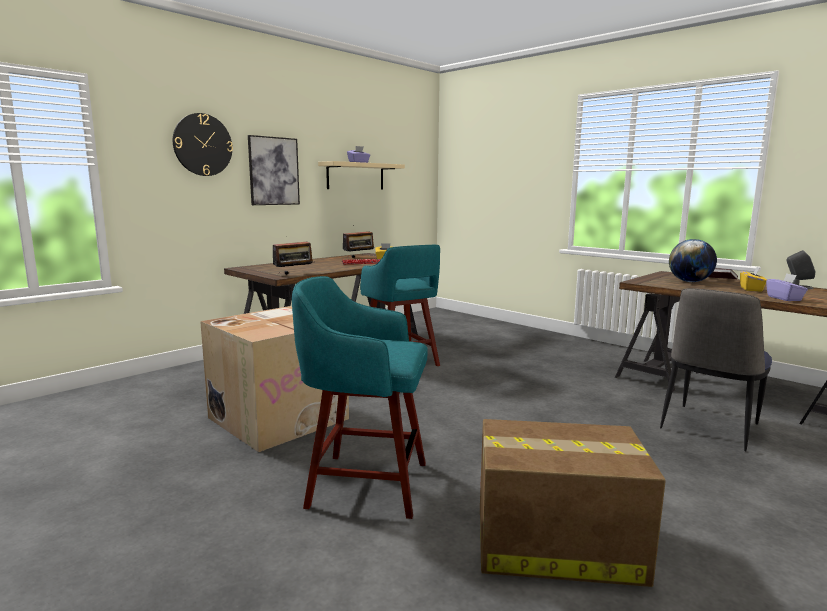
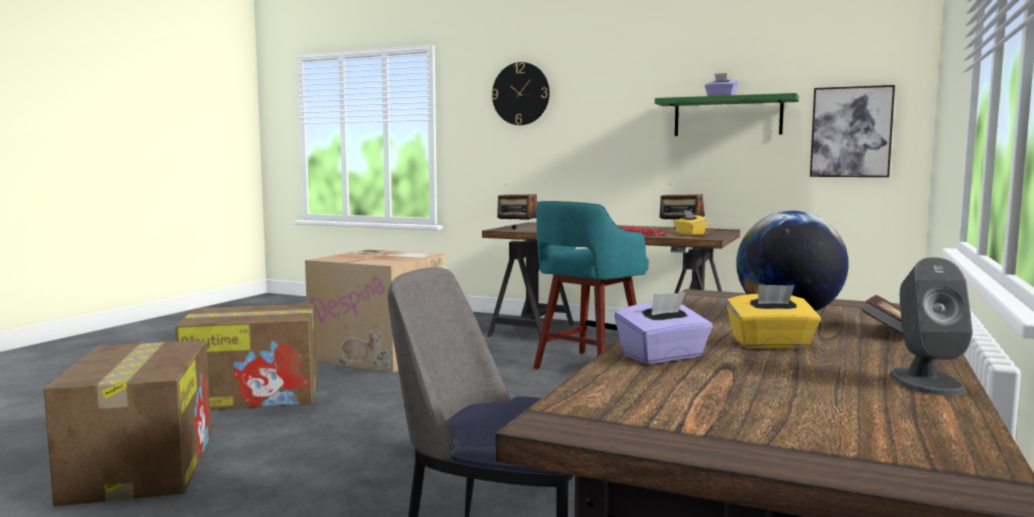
camera: 70 degrees right, 5 degrees down
(273, 171) = (598, 116): picture -> picture (851, 132)
(355, 176) = (727, 116): beige shelf -> green shelf
(364, 484) = (255, 394): turquoise stool -> cardboard box

